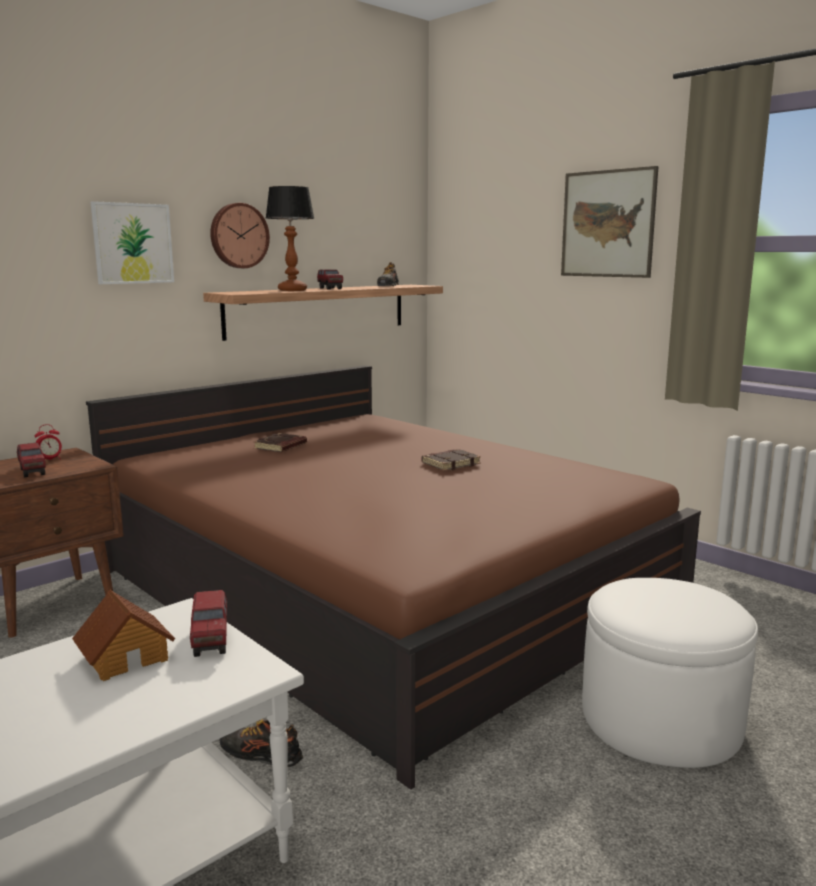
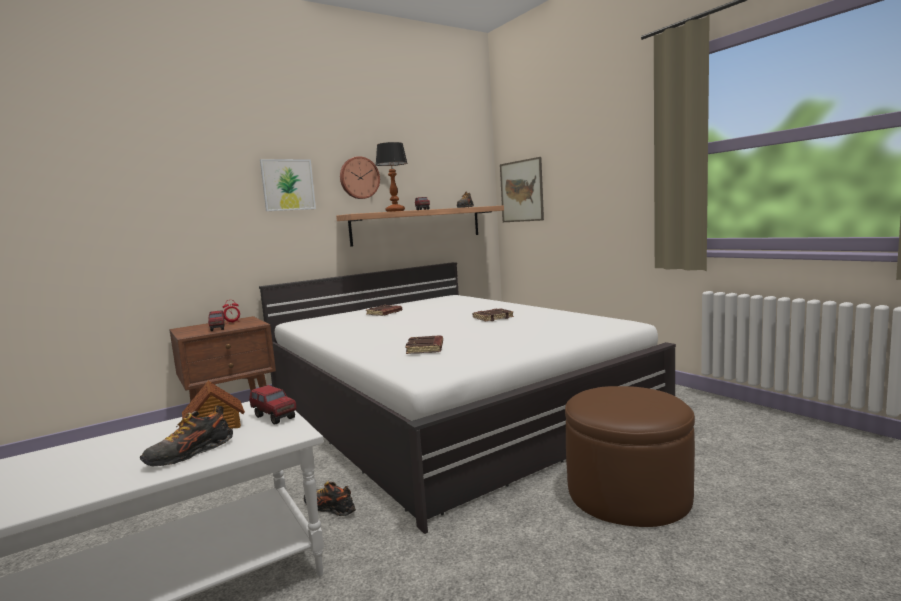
camera: 10 degrees right, 5 degrees down
(115, 711) = (189, 454): none -> shoe
(211, 641) = (274, 417): toy truck -> toy truck turned 45 degrees counterclockwise
(379, 587) = (447, 407): brown bed -> white bed
(386, 521) = (426, 349): none -> brown book
(607, 224) = (608, 148): picture -> picture (521, 191)
(660, 719) = (628, 493): white ottoman -> brown ottoman

